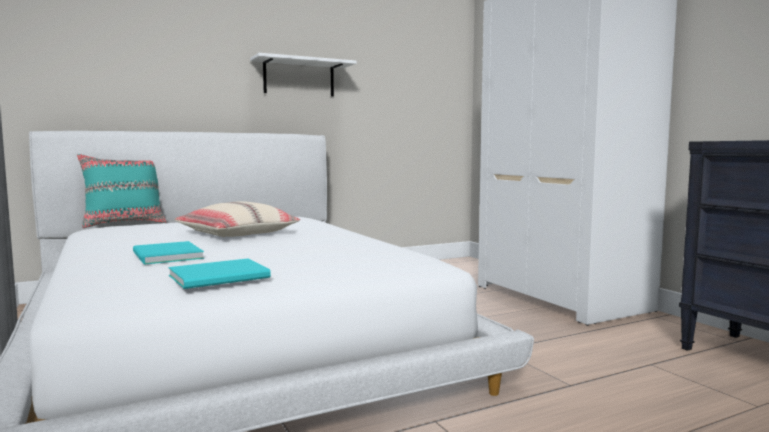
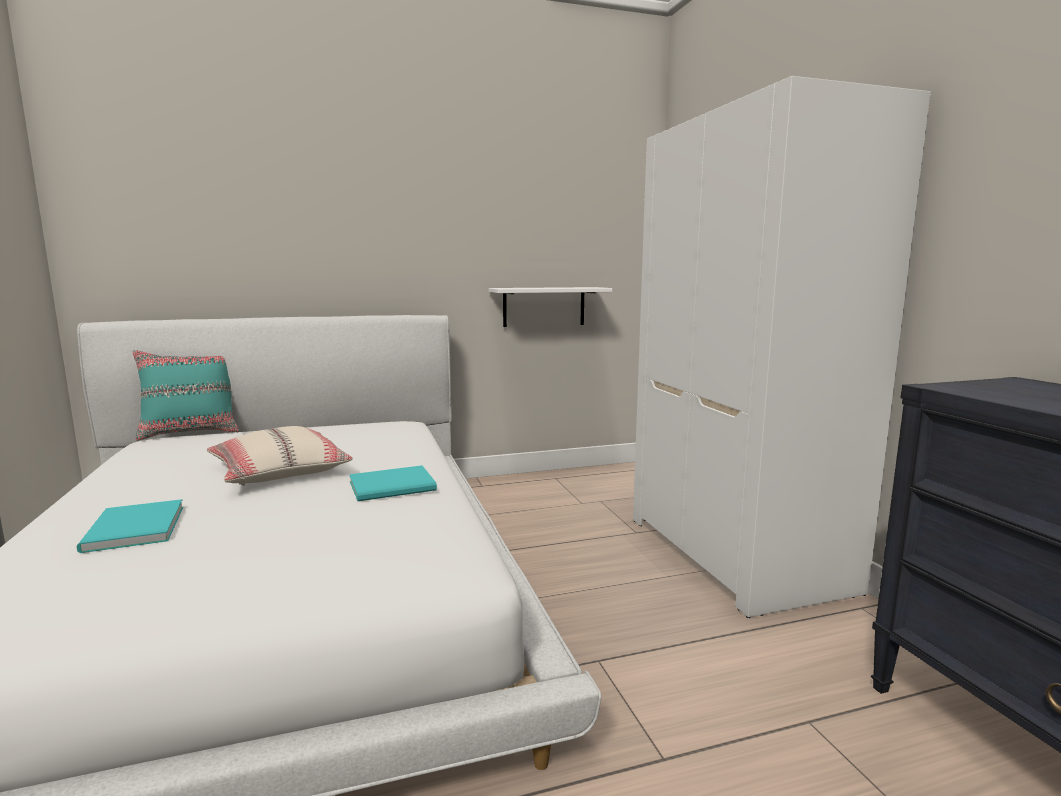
camera: 10 degrees right, 5 degrees up
(222, 276) = (135, 598): turquoise book -> turquoise book (395, 486)
(299, 78) = (419, 241): white shelf -> white shelf (544, 306)

